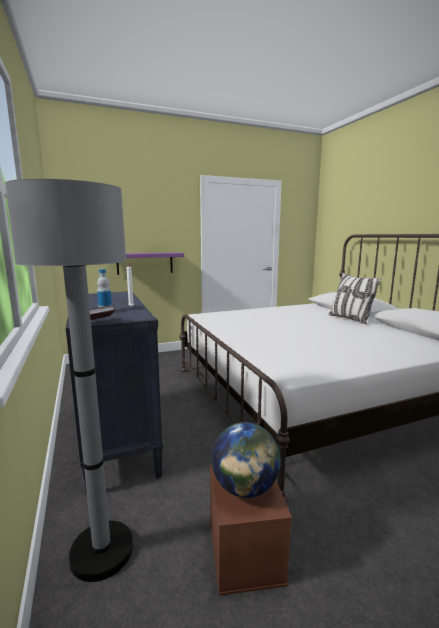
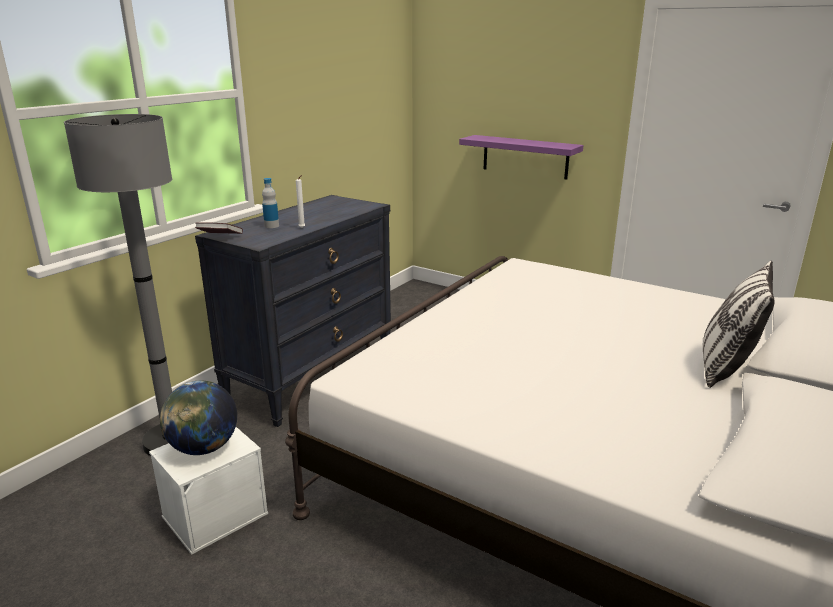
camera: 55 degrees right, 10 degrees up
(243, 551) = (216, 514): brown storage box -> white storage box

